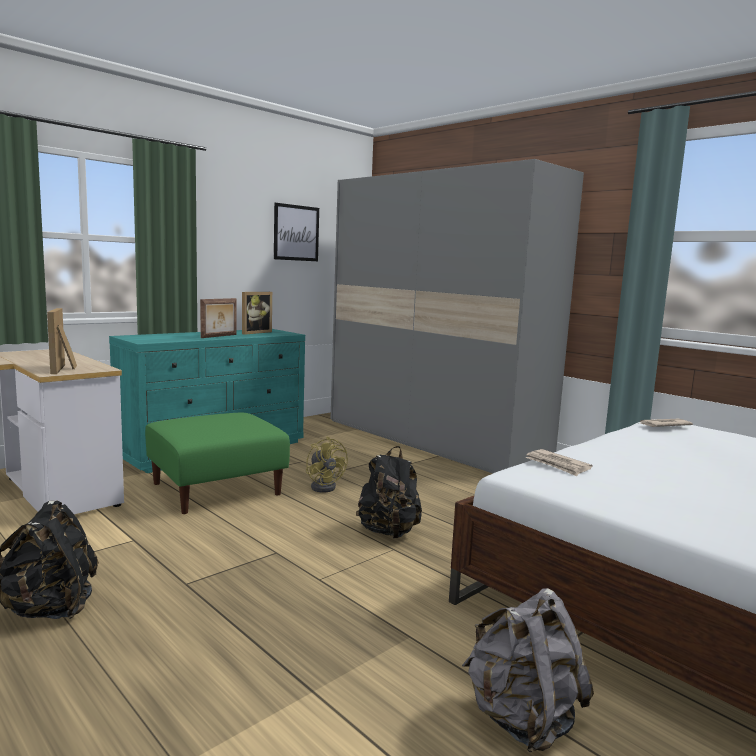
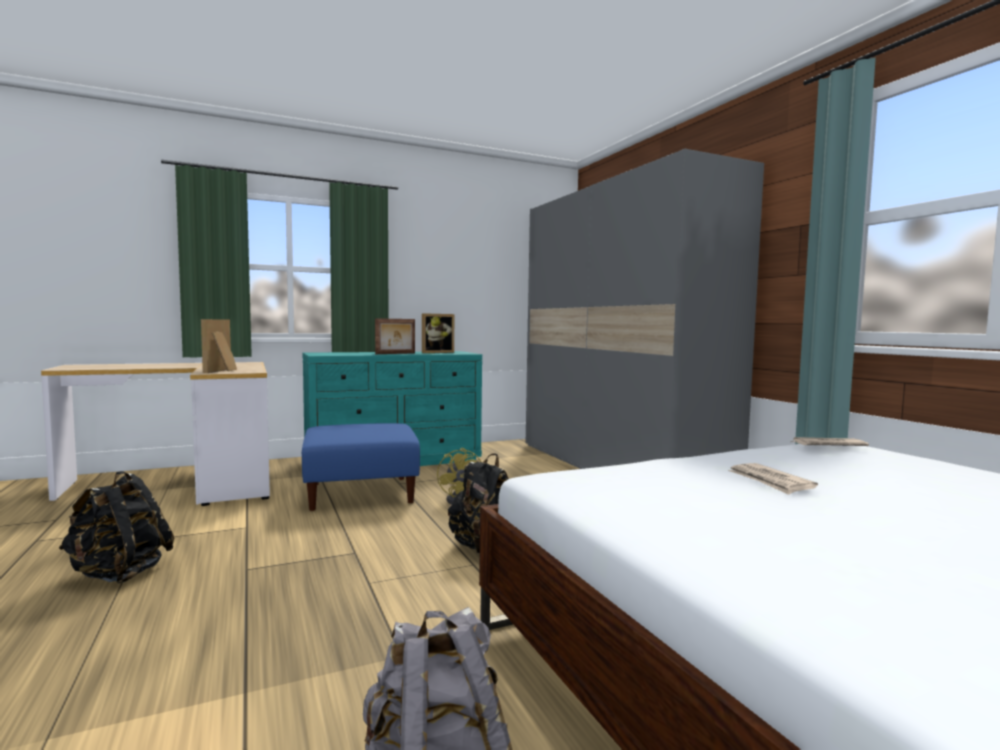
camera: 20 degrees right, 5 degrees down
(216, 489) = (360, 493): green ottoman -> blue ottoman
(296, 233) = (494, 262): picture -> none
(557, 465) = (610, 472): newspaper -> newspaper (770, 481)

